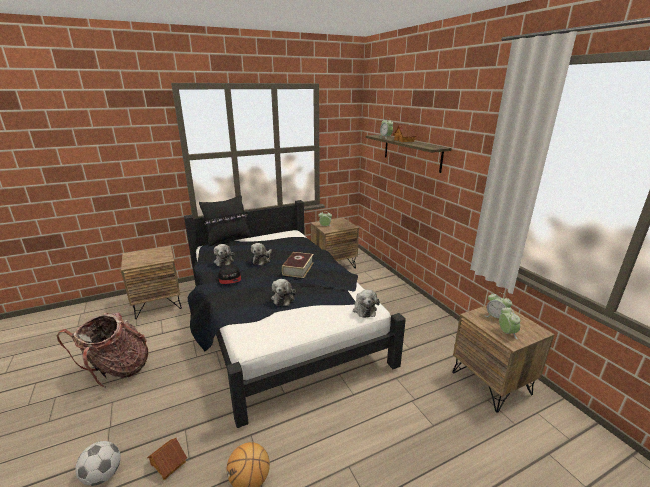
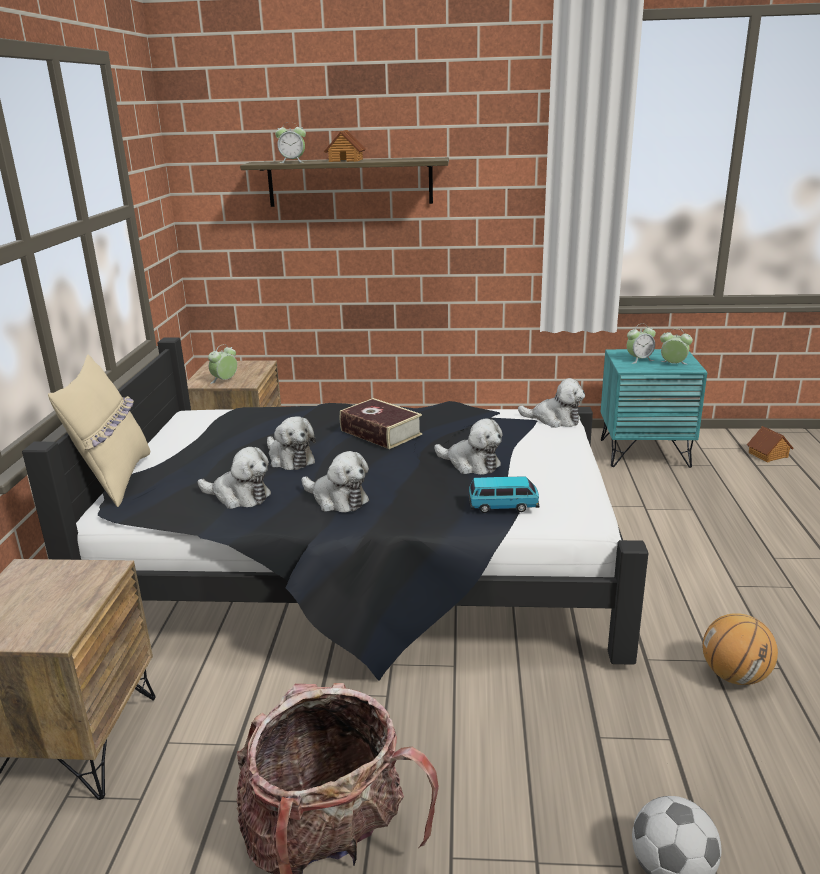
camera: 60 degrees left, 0 degrees up
(168, 463) = (673, 768): toy house -> toy house (768, 455)
(228, 239) = (115, 479): black pillow -> beige pillow
(230, 278) = (337, 499): cap -> plush toy
(245, 317) = (503, 506): none -> toy car
(491, 383) = (644, 453): brown nightstand -> turquoise nightstand

